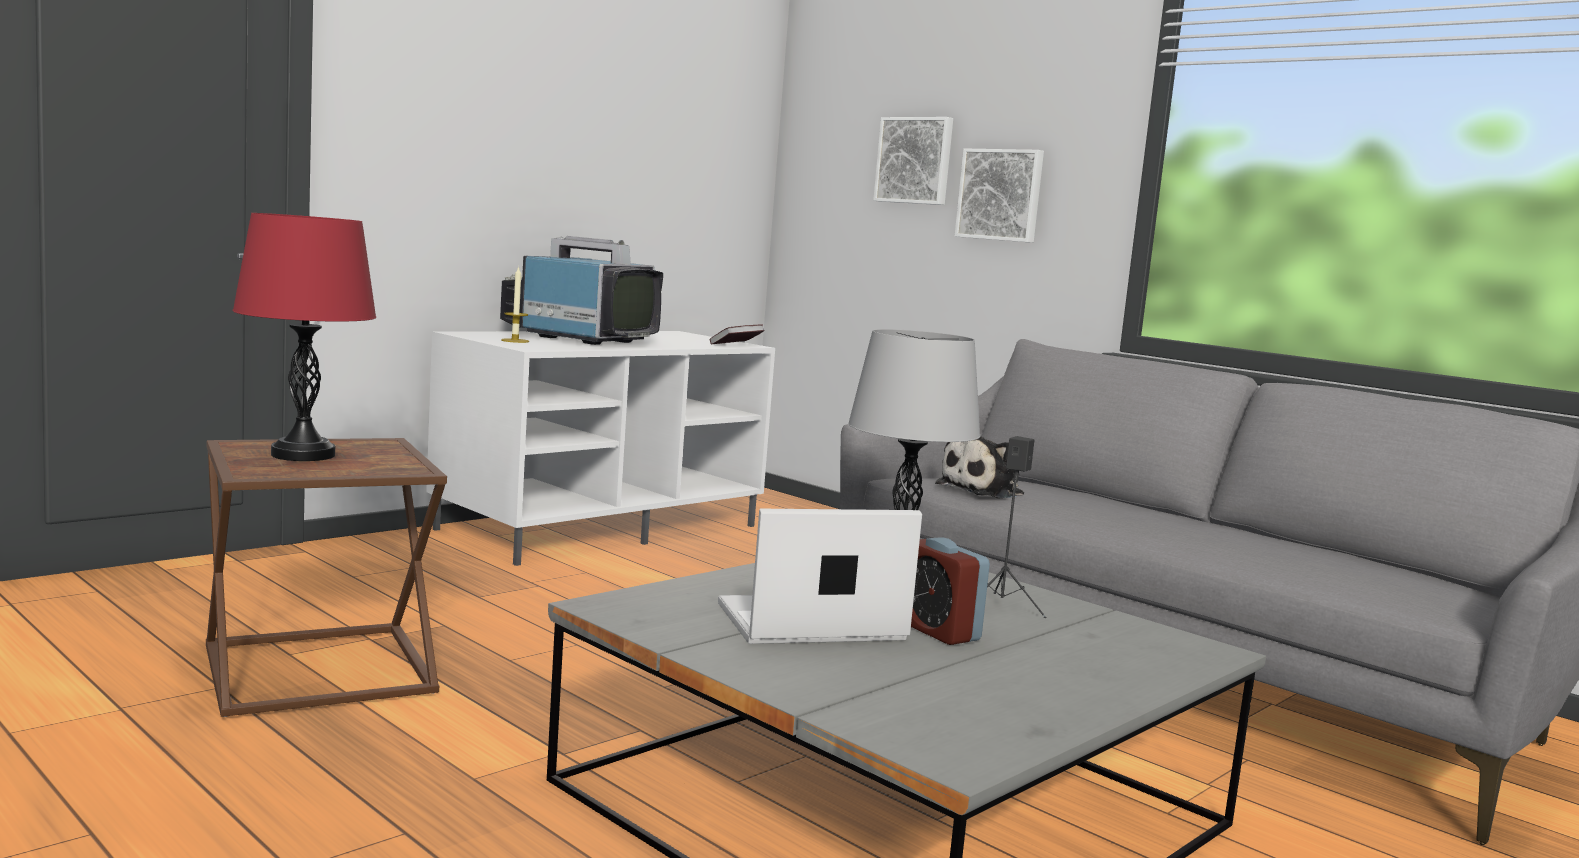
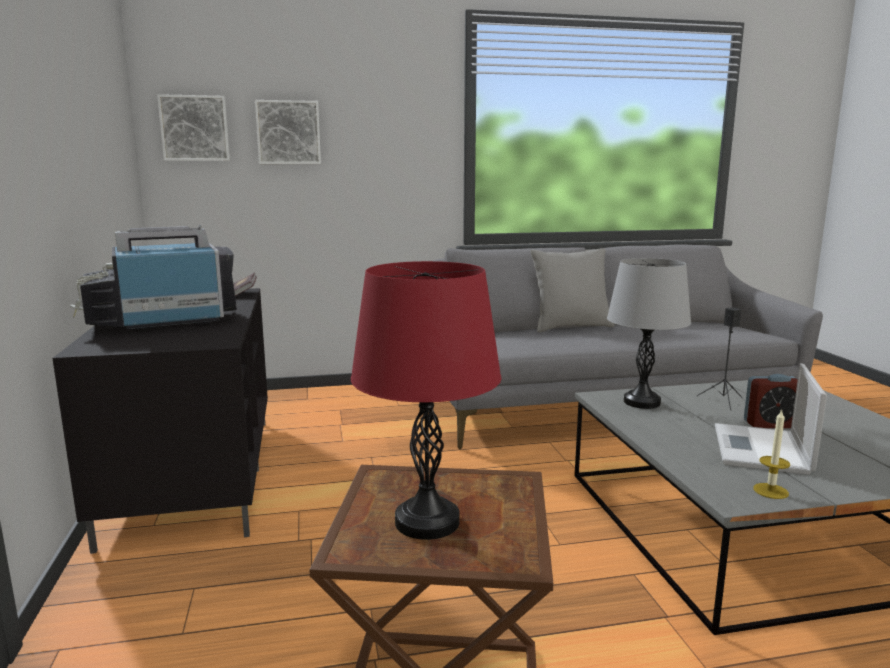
camera: 55 degrees left, 5 degrees up
(515, 341) = (162, 341): candle -> candle (770, 491)
(601, 527) = (193, 475): white tv stand -> black tv stand
(984, 490) = (529, 344): plush toy -> none
(1001, 195) = (366, 155): picture -> picture (195, 128)
(1142, 505) = (570, 327): none -> grey pillow

